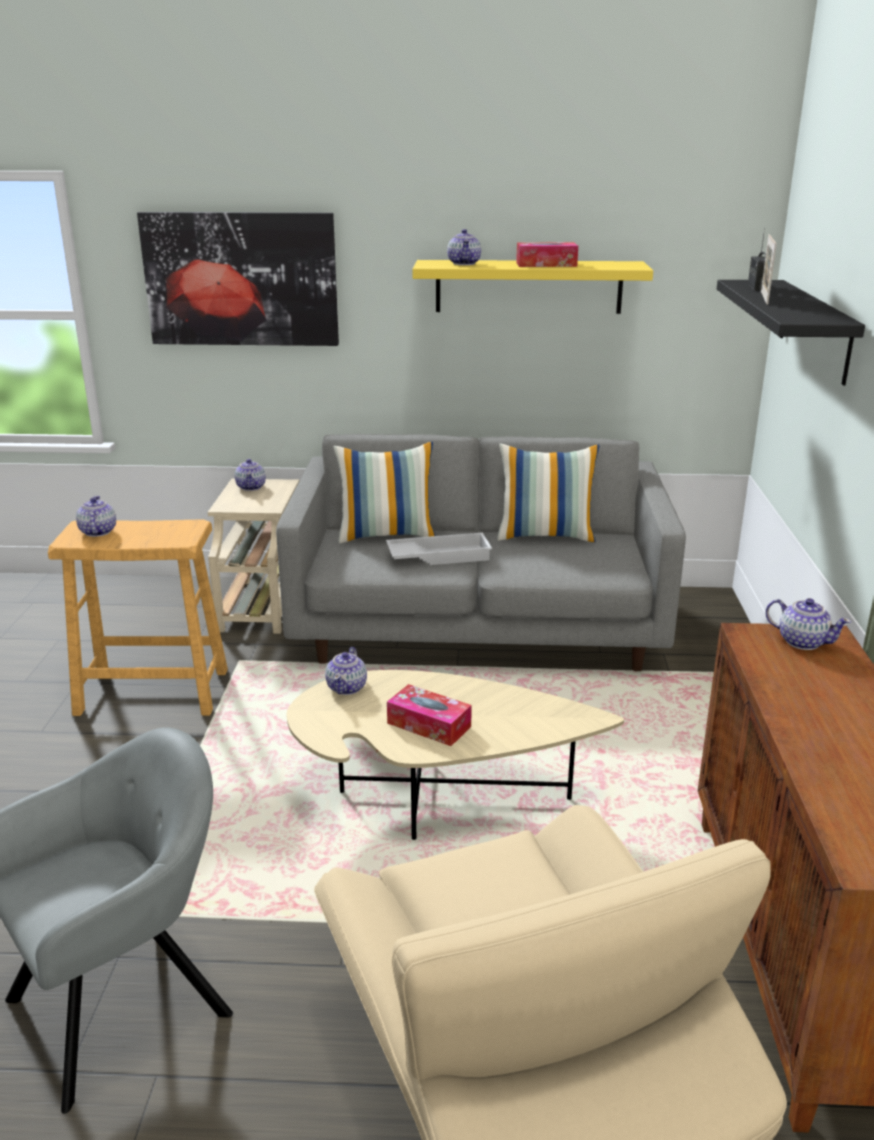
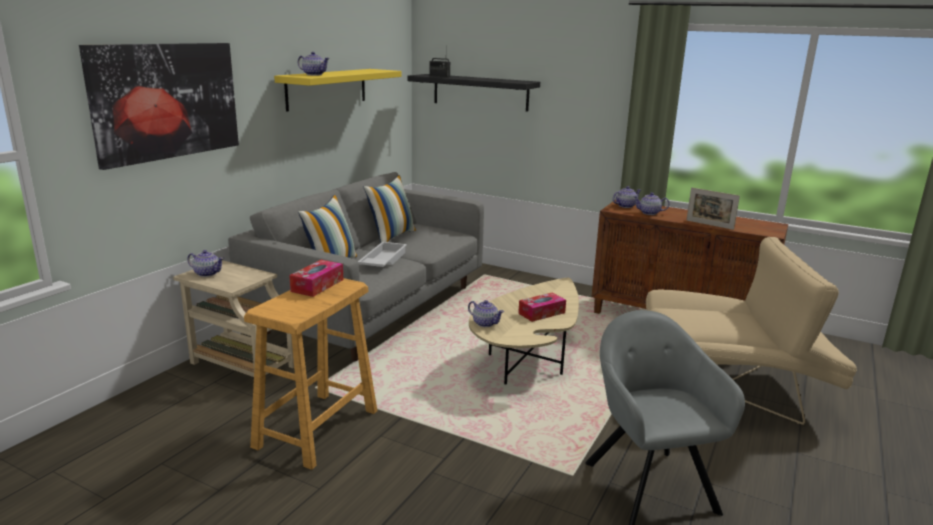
camera: 65 degrees left, 5 degrees down
(97, 532) = (289, 306): teapot -> teapot (649, 213)
(546, 264) = (350, 72): tissue box -> tissue box (317, 285)
(764, 298) = (466, 78): picture frame -> picture frame (709, 225)

